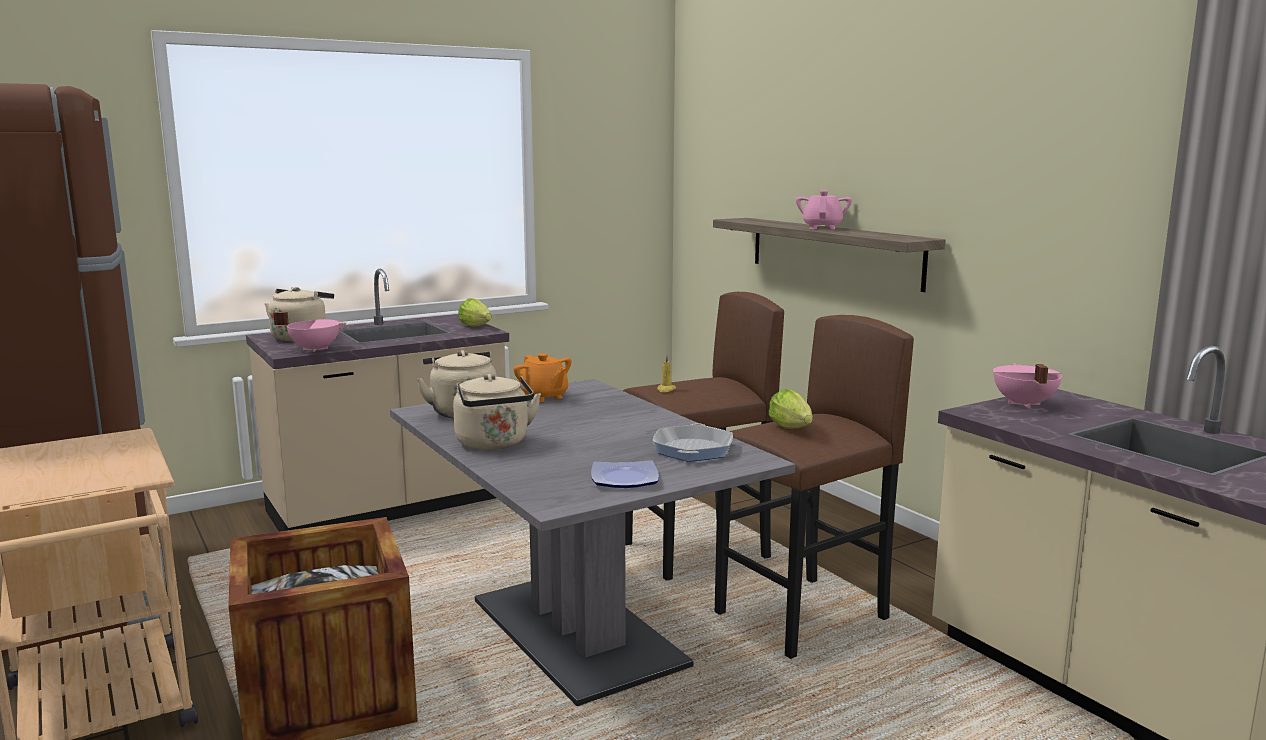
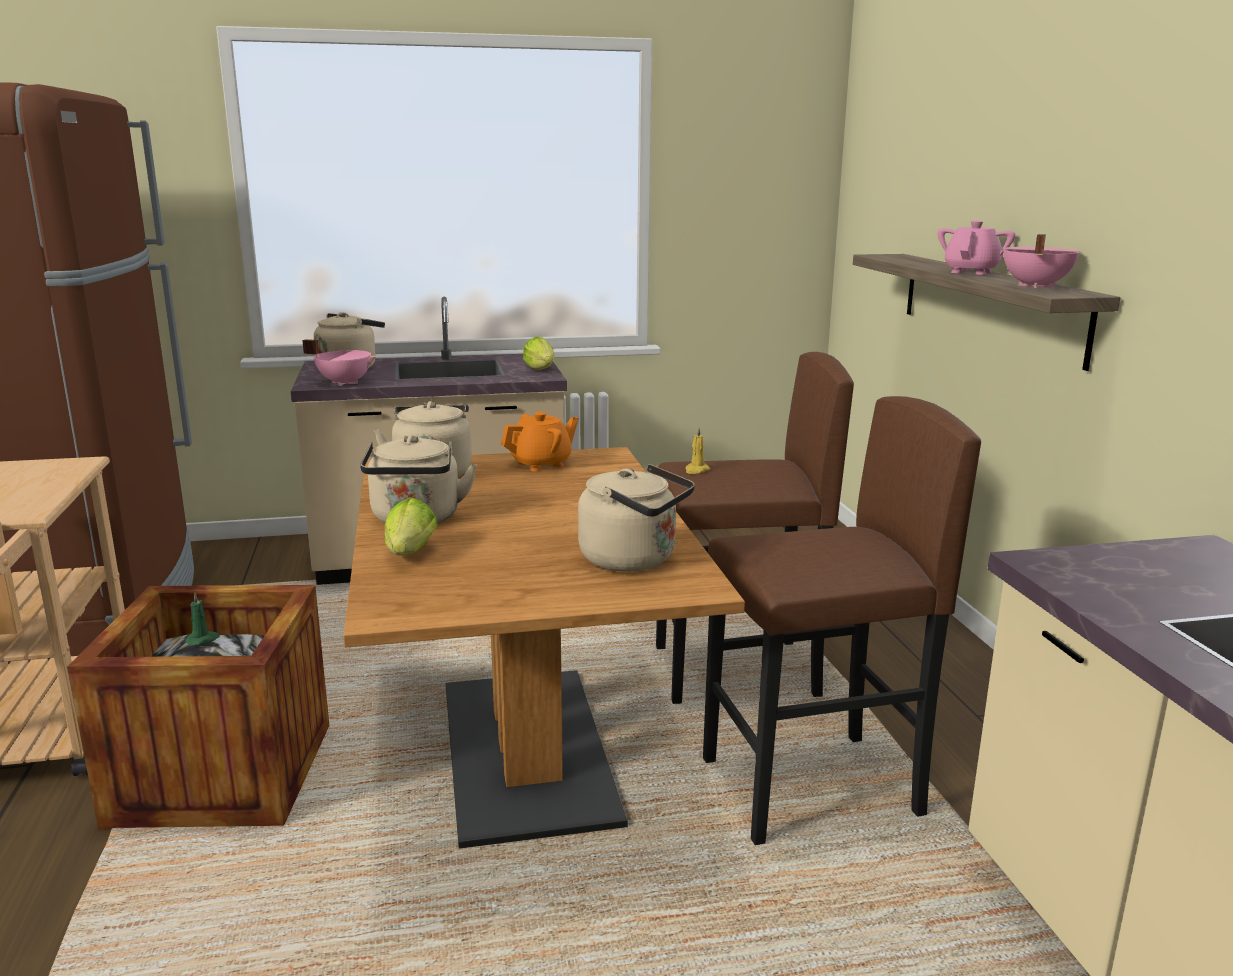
camera: 20 degrees right, 5 degrees up
(315, 573) = (203, 639): none -> green candle
(543, 397) = (541, 464): orange teapot -> orange teapot turned 105 degrees counterclockwise
(576, 633) = (526, 752): grey dining table -> brown dining table
(623, 479) = (503, 590): plate -> none
(693, 449) = (634, 560): frying pan -> beige kettle
(792, 429) = (797, 547): lettuce -> lettuce (409, 555)
(1023, 404) = (1136, 558): pink cooking pot -> pink cooking pot (1034, 286)

